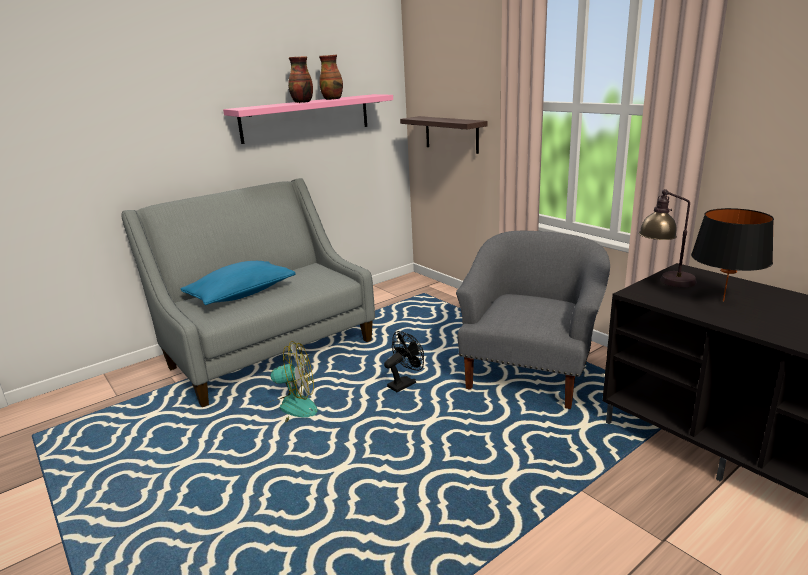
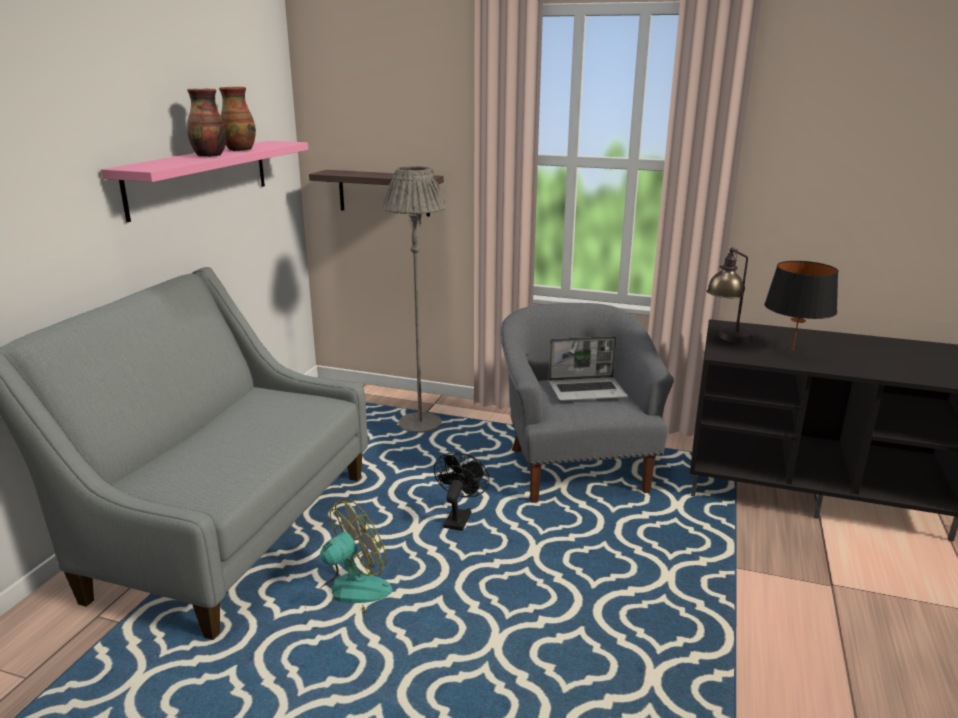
camera: 35 degrees left, 0 degrees up
(241, 295) = (206, 454): blue pillow -> none
(447, 315) = (420, 423): none -> grey floor lamp
(534, 307) = (587, 390): none -> laptop

